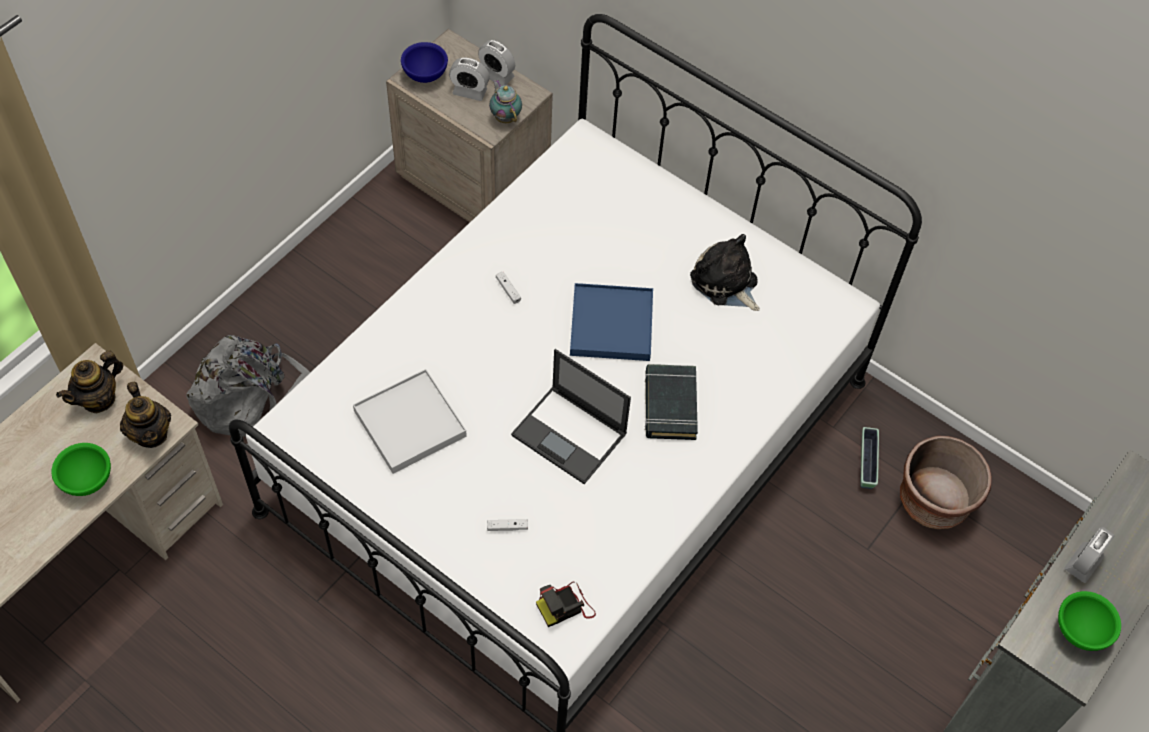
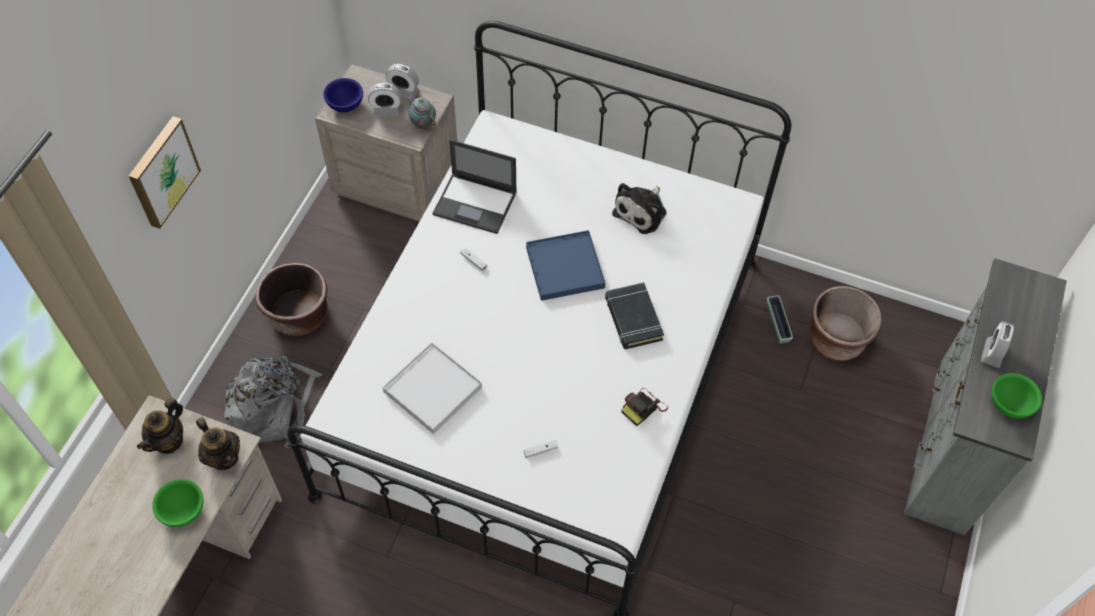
camera: 15 degrees left, 0 degrees up
(169, 96) = (161, 171): none -> picture
(312, 302) = (298, 315): none -> brown planter
(565, 606) = (608, 500): camera -> camera (643, 407)
(570, 435) = (564, 363): laptop -> laptop (476, 203)
(726, 283) = (642, 211): plush toy -> plush toy turned 90 degrees counterclockwise

